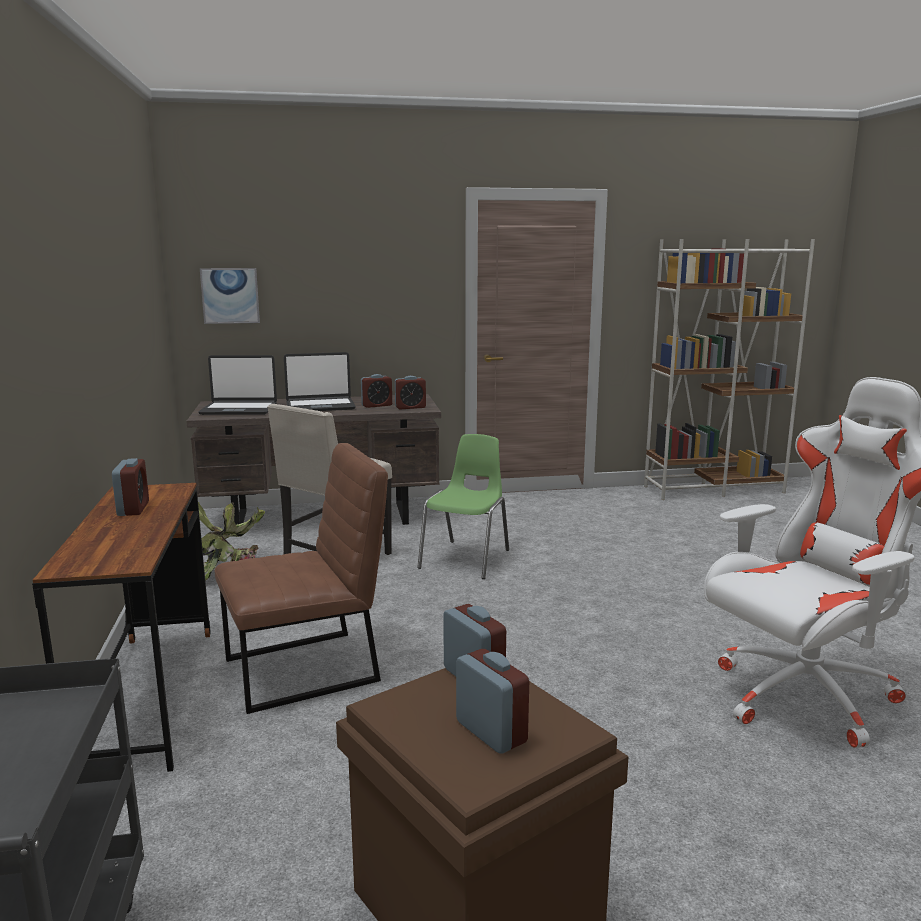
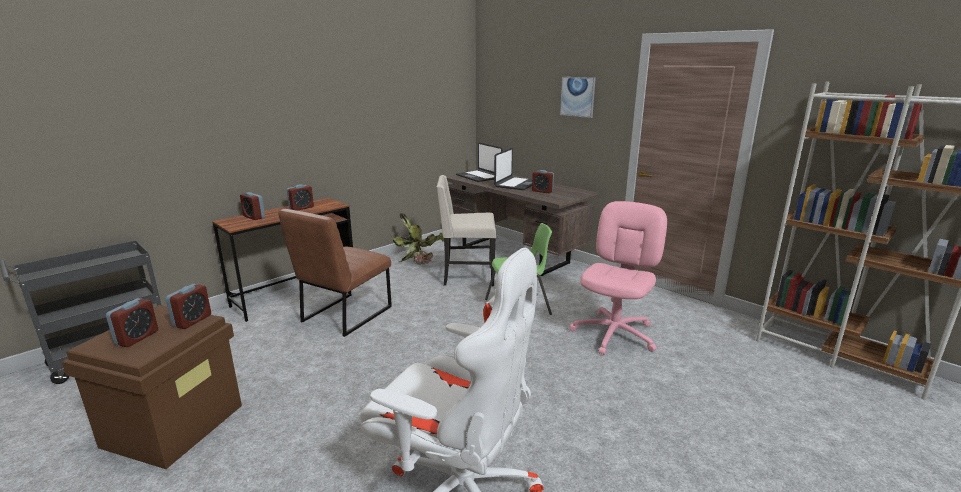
camera: 55 degrees right, 5 degrees up
(230, 295) = (501, 107): picture -> picture (577, 96)
(306, 669) = (344, 315): brown chair -> brown chair turned 90 degrees clockwise
(320, 406) = (516, 184): laptop -> laptop turned 105 degrees counterclockwise
(410, 407) = (553, 197): alarm clock -> alarm clock (254, 217)
(587, 539) = (614, 334): none -> pink office chair

